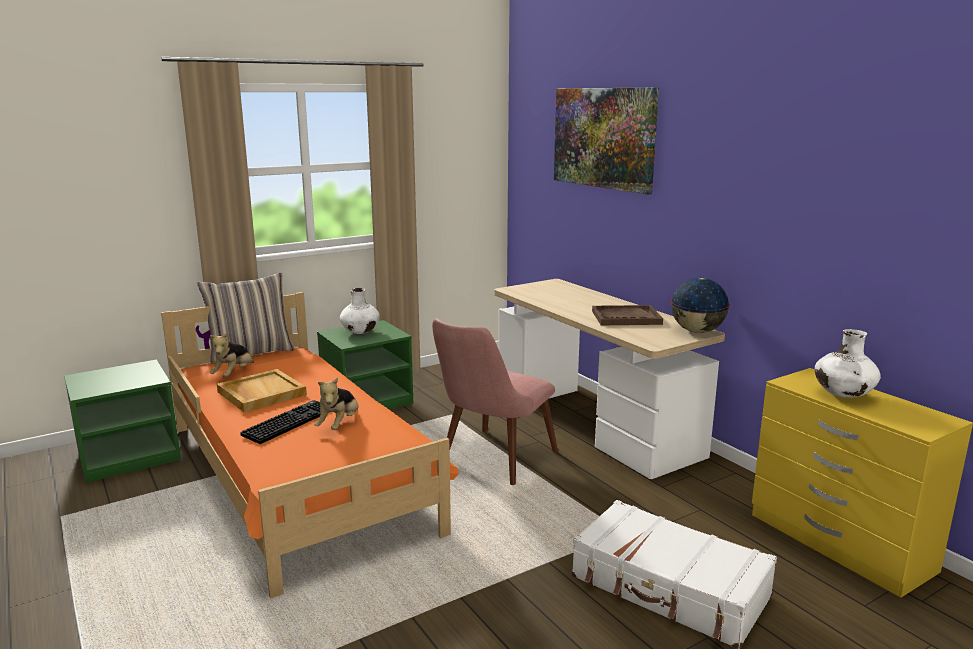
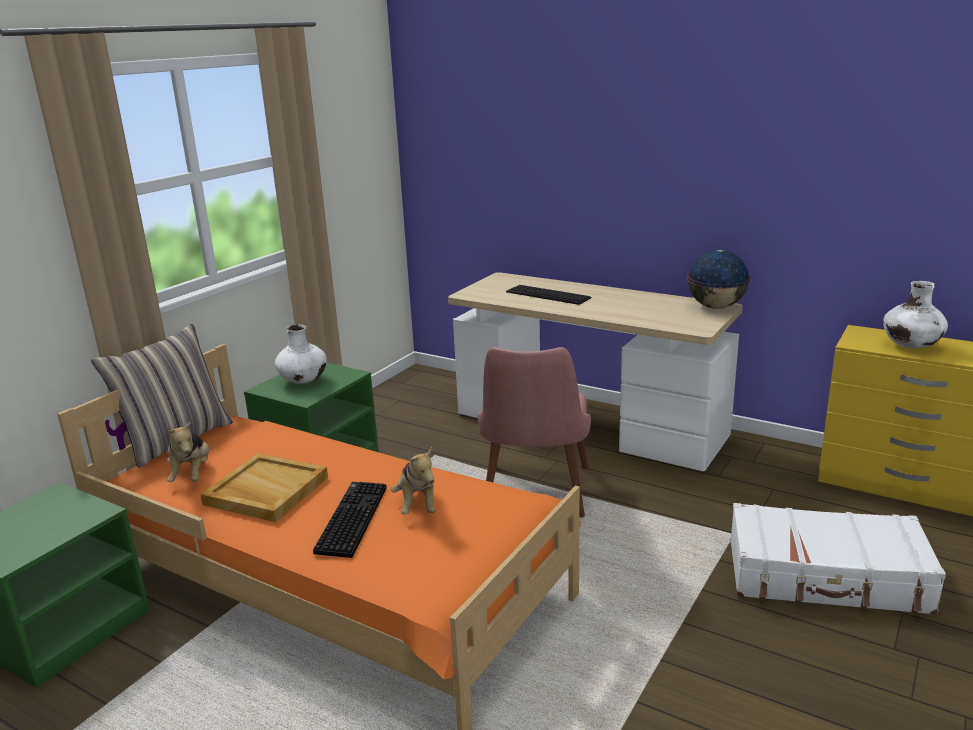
camera: 25 degrees left, 5 degrees up
(570, 299) = (548, 295): none -> keyboard
(603, 138) = (551, 104): picture -> none
(626, 317) = (631, 305): brown tray -> none

